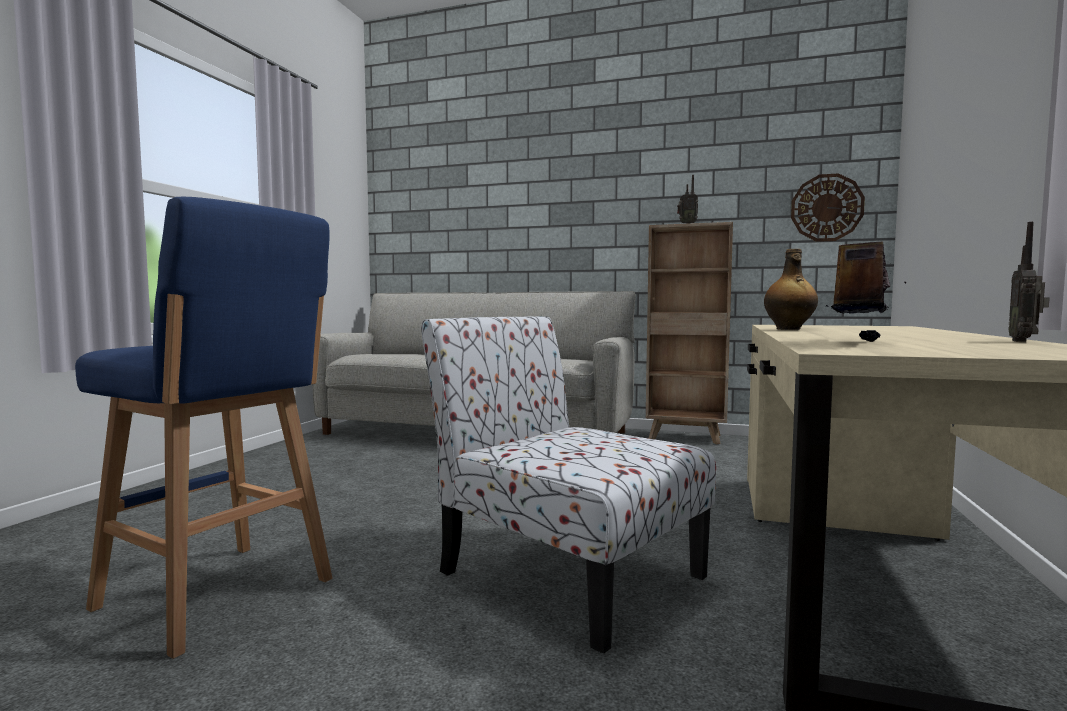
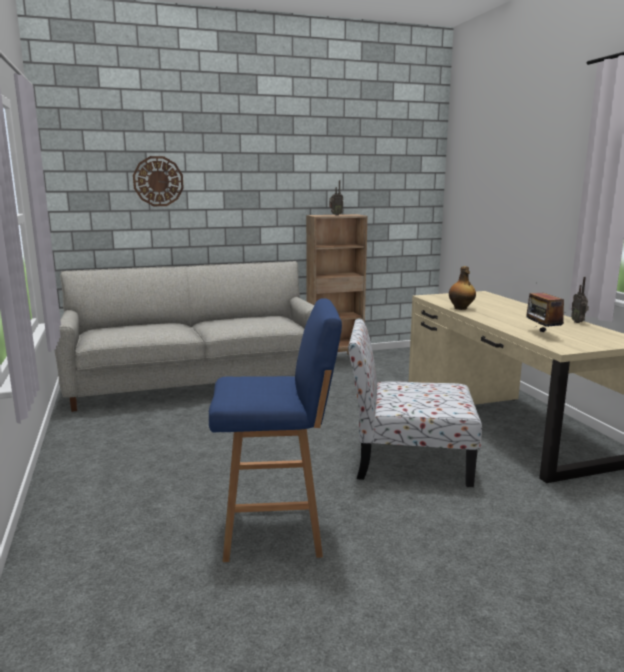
camera: 35 degrees left, 10 degrees up
(826, 208) = (409, 202): wall clock -> wall clock (158, 181)

